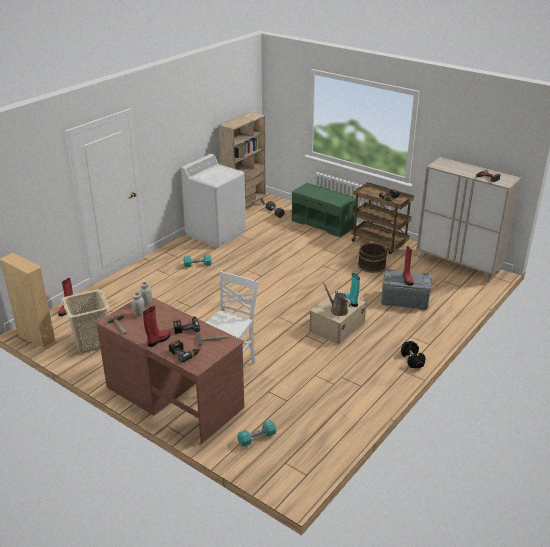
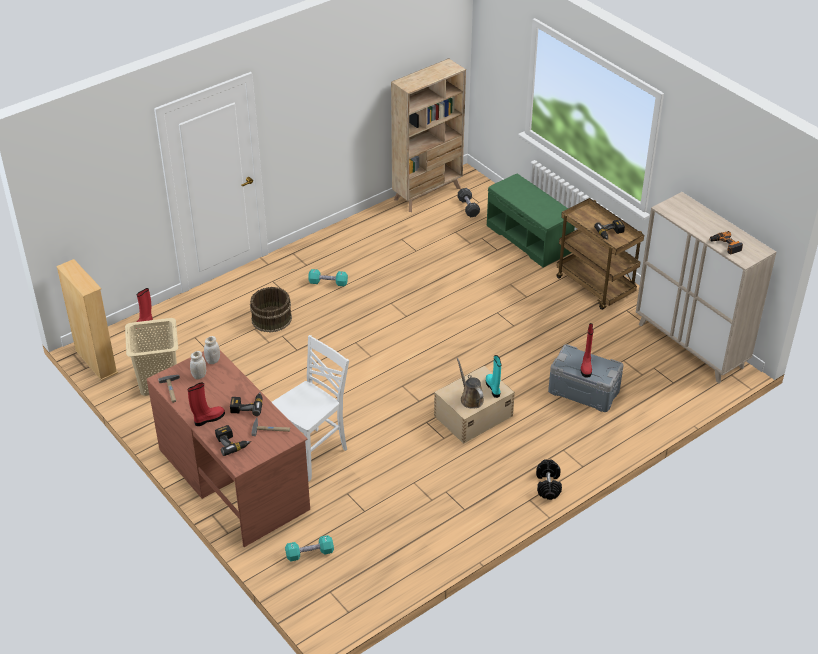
camera: 15 degrees right, 10 degrees up
(216, 233) = (372, 232): white washing machine -> none
(371, 265) = (565, 324): brown bucket -> brown bucket (271, 318)

